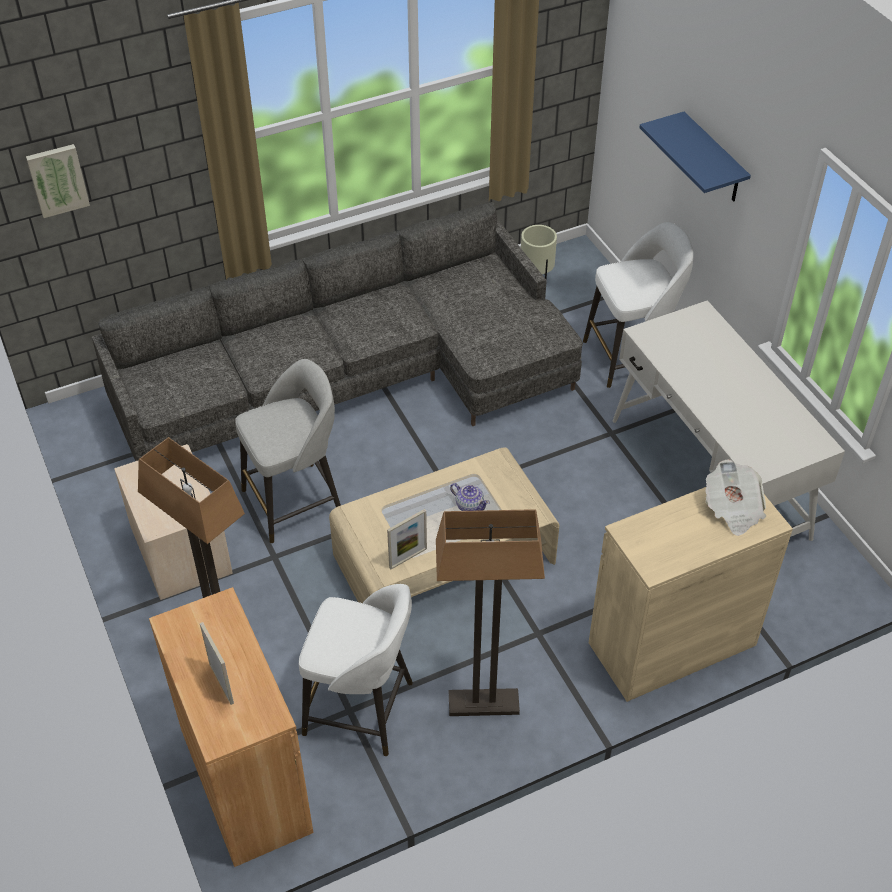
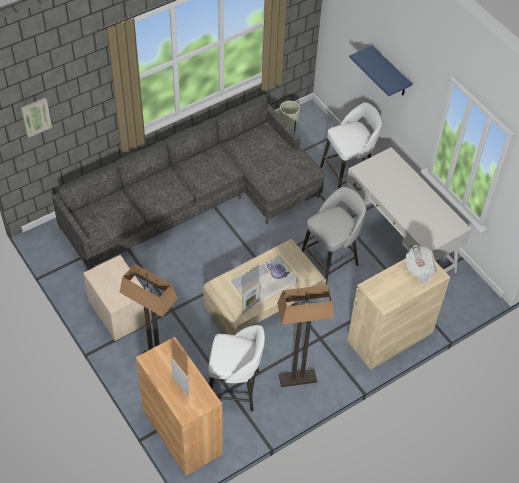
camera: 10 degrees left, 5 degrees up
(295, 501) = (177, 277): grey stool -> grey stool (330, 260)

